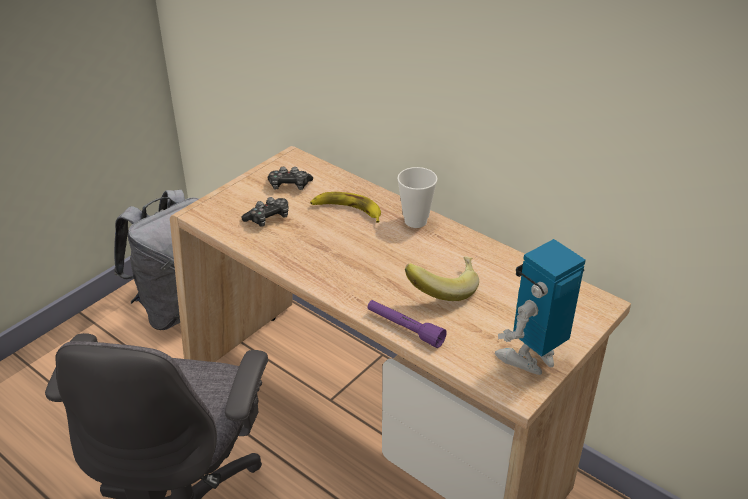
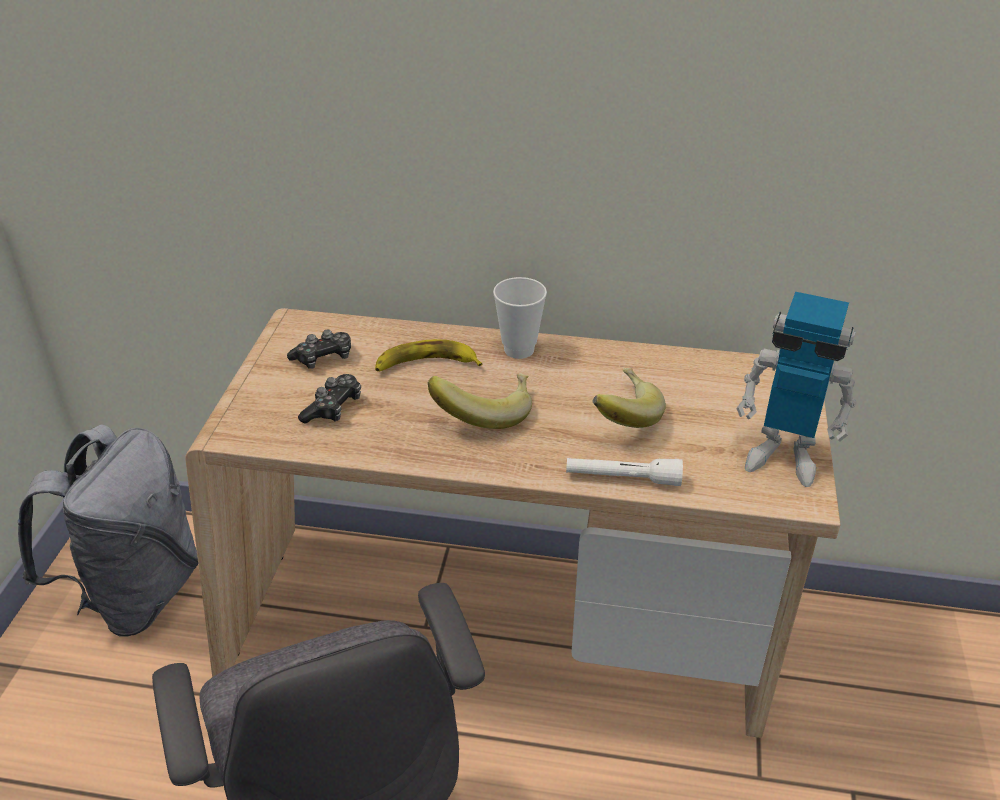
camera: 30 degrees left, 0 degrees up
(355, 254) = (484, 413): none -> banana
(404, 328) = (622, 478): purple flashlight -> white flashlight
(531, 358) = (783, 456): toy robot -> toy robot turned 90 degrees counterclockwise

